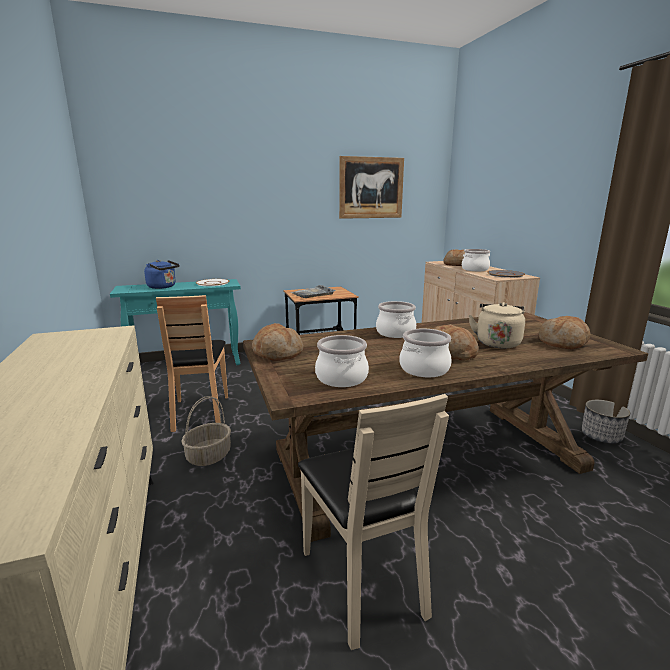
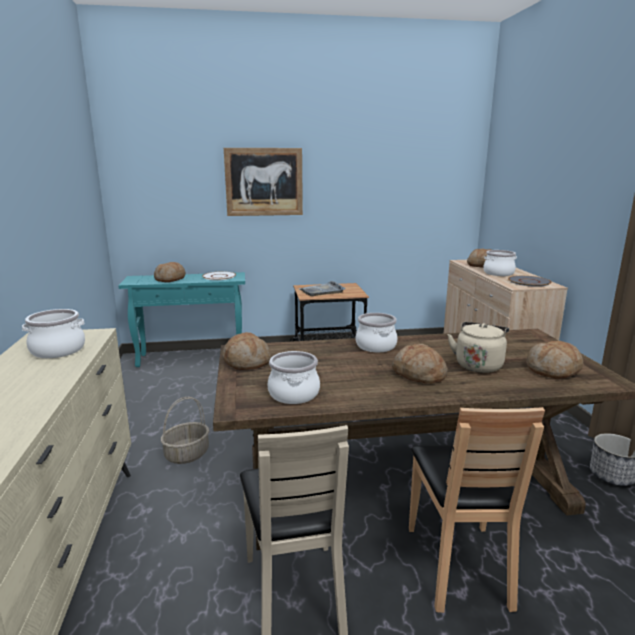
camera: 10 degrees right, 0 degrees up
(163, 287) = (170, 279): blue kettle -> bread
(200, 412) = (190, 409): brown chair -> brown chair (459, 564)
(371, 188) = (393, 178): picture -> picture (264, 182)
(424, 369) = (381, 390): cooking pot -> cooking pot (58, 350)

